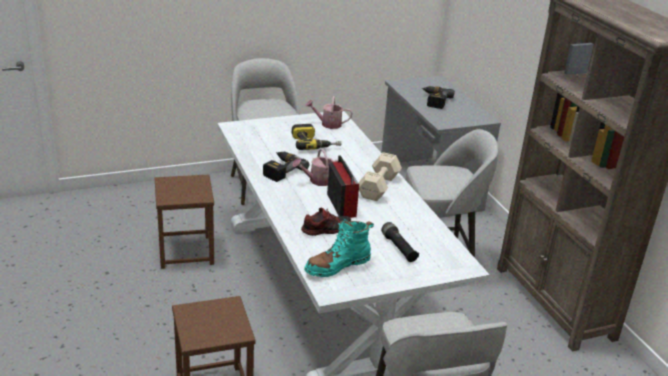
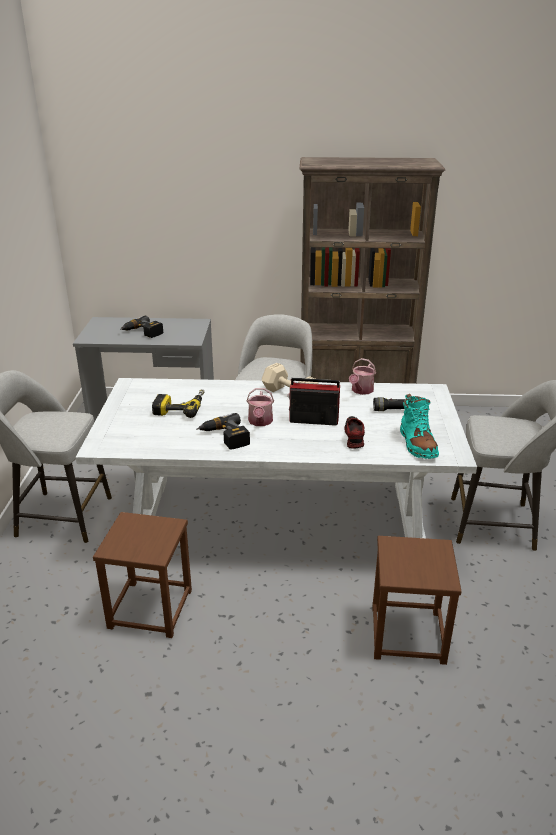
camera: 65 degrees left, 0 degrees up
(328, 124) = (143, 392): watering can -> watering can (361, 391)

